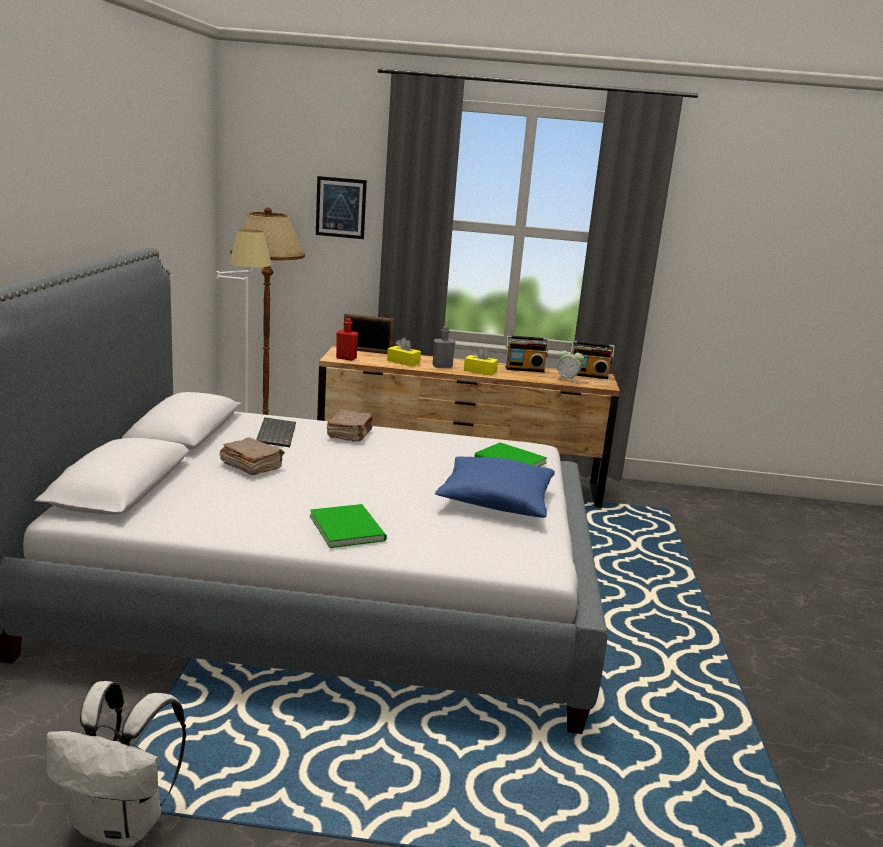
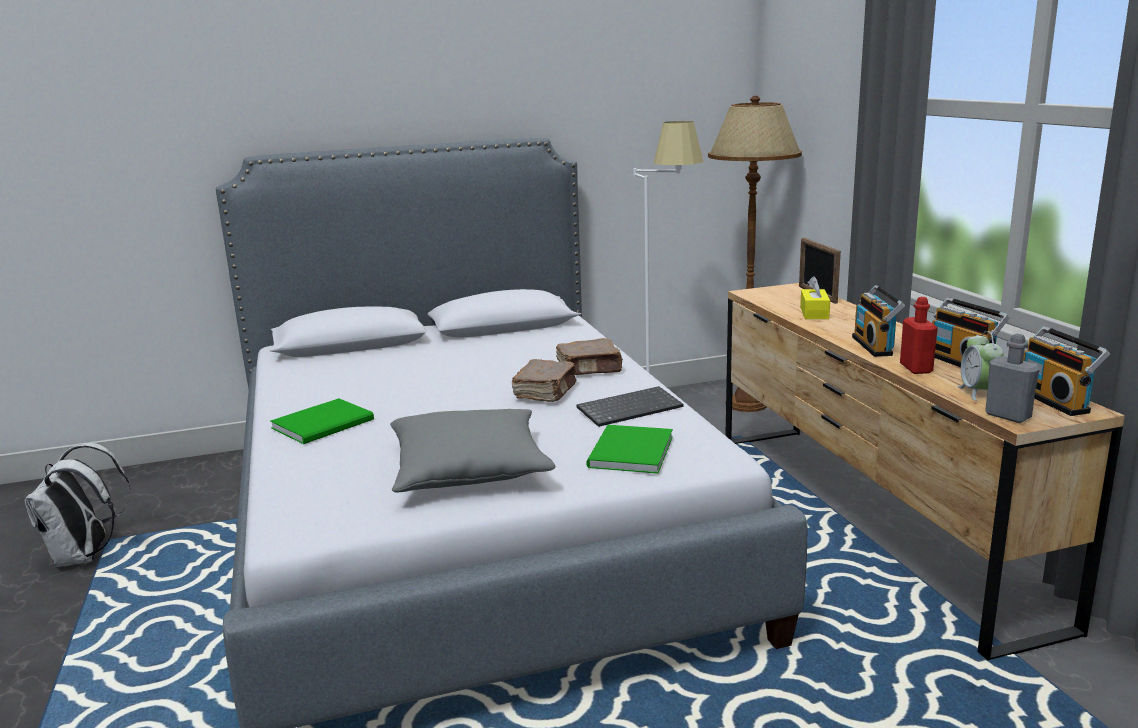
camera: 70 degrees right, 0 degrees up
(251, 466) = (442, 361): brown book -> brown book (546, 392)
(275, 434) = (542, 347): keyboard -> keyboard (630, 408)
(341, 207) = (842, 91): picture -> none
(346, 358) = (763, 295): red bottle -> red bottle (916, 368)
(442, 366) = (845, 328): grey bottle -> grey bottle (1008, 416)
(480, 371) = (875, 346): yellow tissue box -> radio
(495, 501) = (469, 470): blue pillow -> grey pillow

